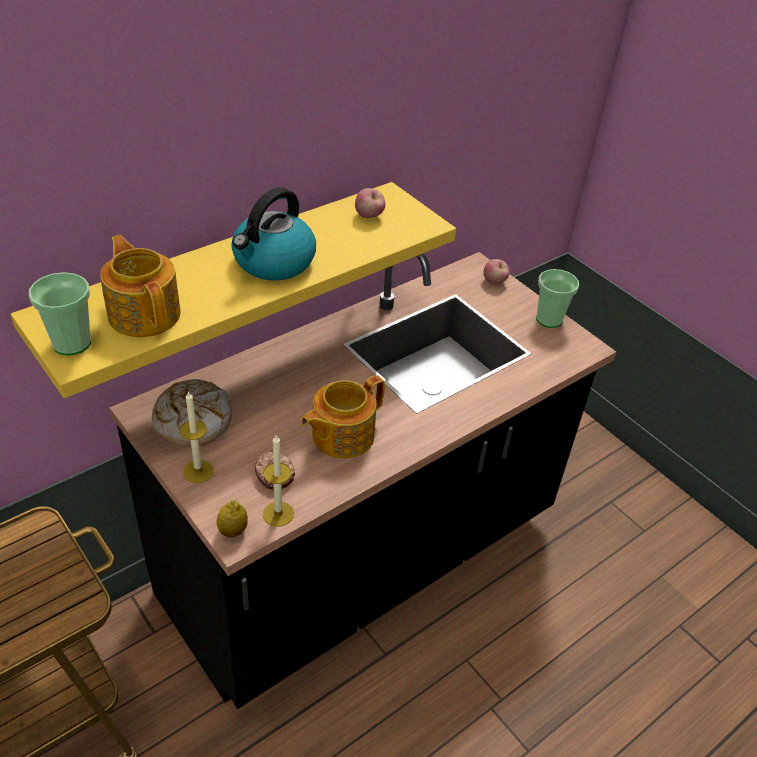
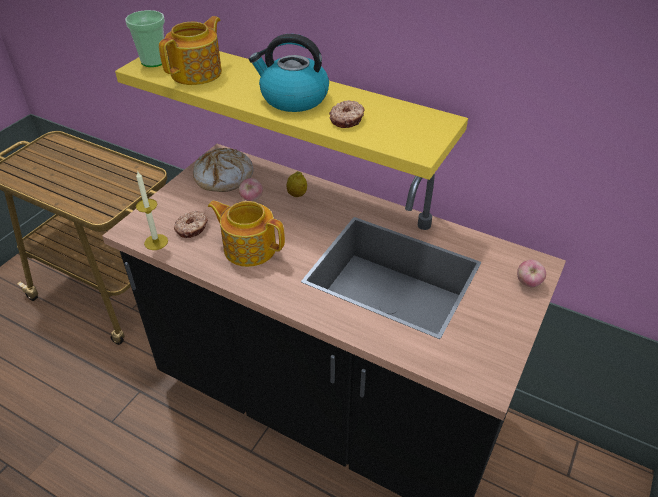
camera: 70 degrees right, 0 degrees up
(198, 471) = (179, 195): candle -> none
(233, 530) = (133, 227): lemon -> lemon (297, 195)
(345, 243) = (347, 119): none -> donut
(369, 216) = (398, 120): apple -> apple (251, 199)
(549, 319) = (507, 340): cup -> none

